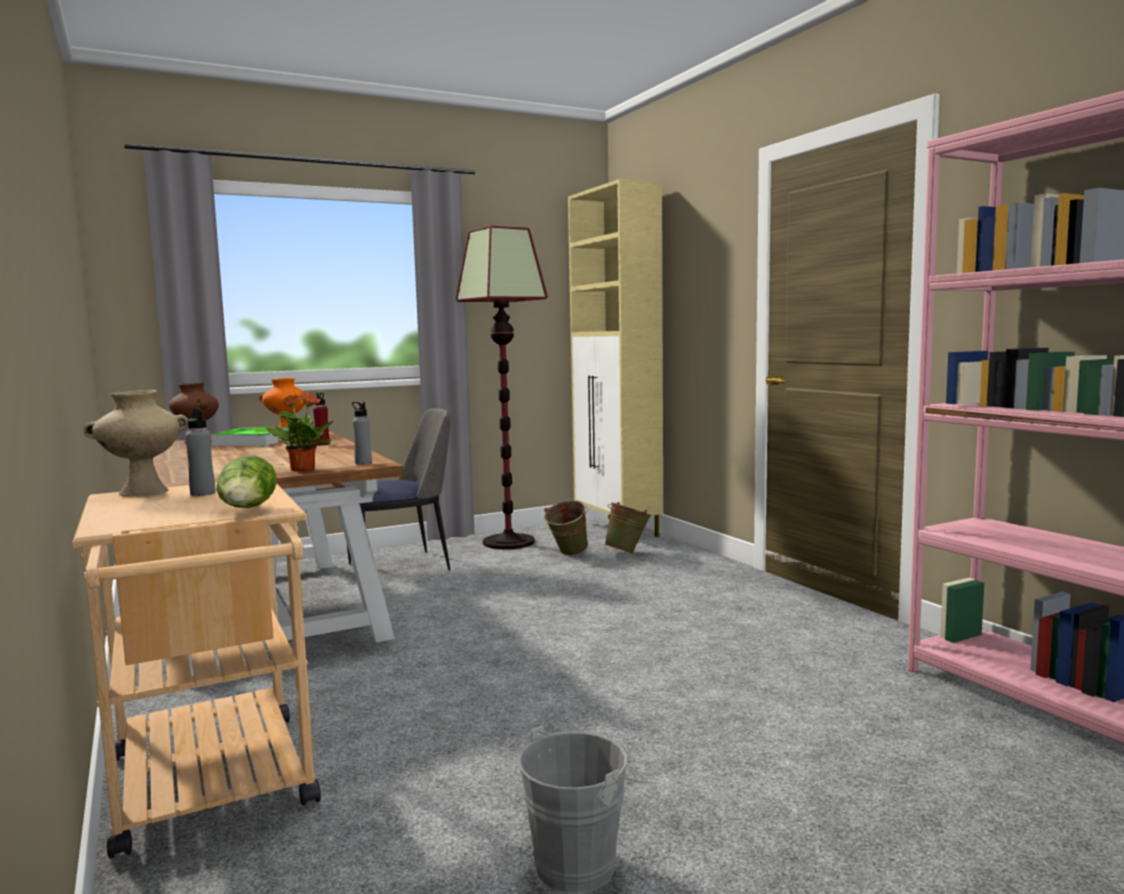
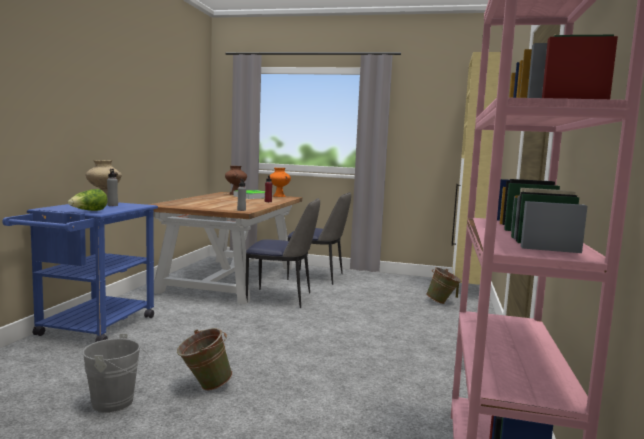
camera: 40 degrees right, 0 degrees up
(215, 790) = (91, 329): beige cart -> blue cart
(302, 469) = (212, 208): potted plant -> none
(427, 613) = (281, 298): none -> chair
(509, 542) = (391, 280): floor lamp -> none
(567, 554) = (406, 294): green bucket -> green bucket (204, 387)

